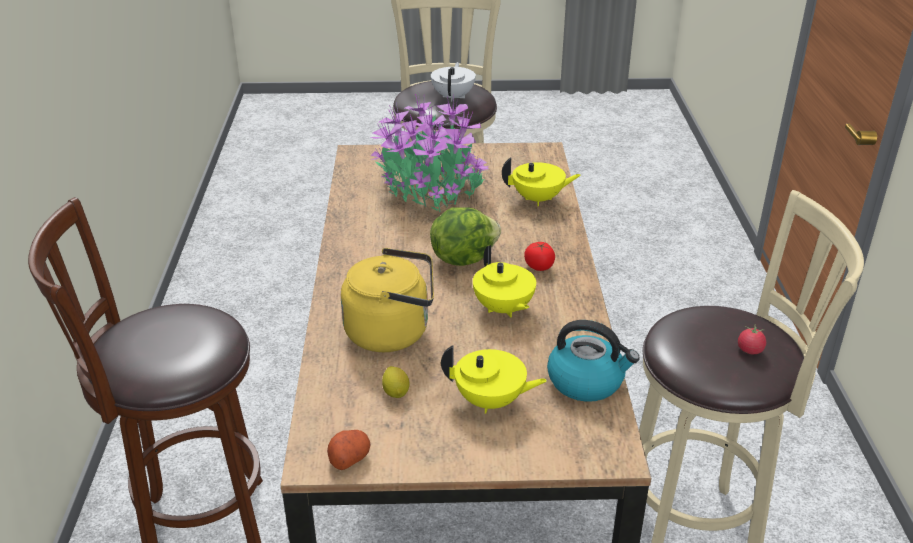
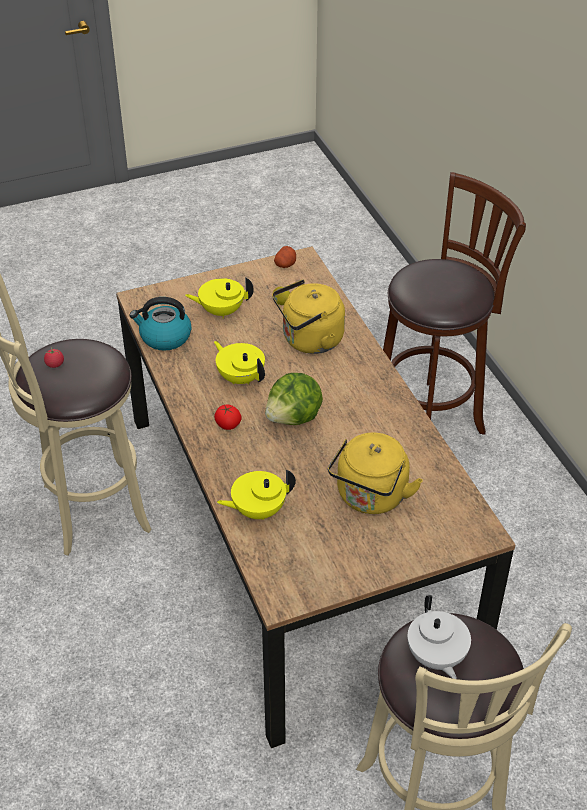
camera: 160 degrees right, 10 degrees up
(431, 188) = (370, 498): potted plant -> yellow kettle

